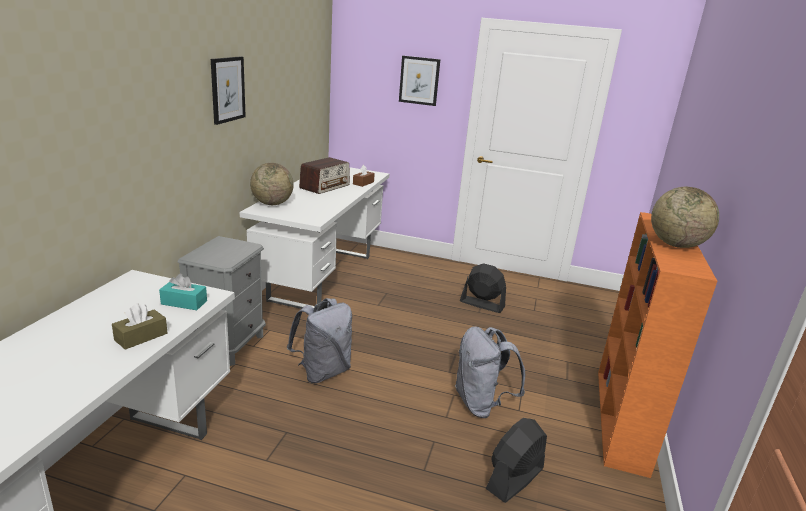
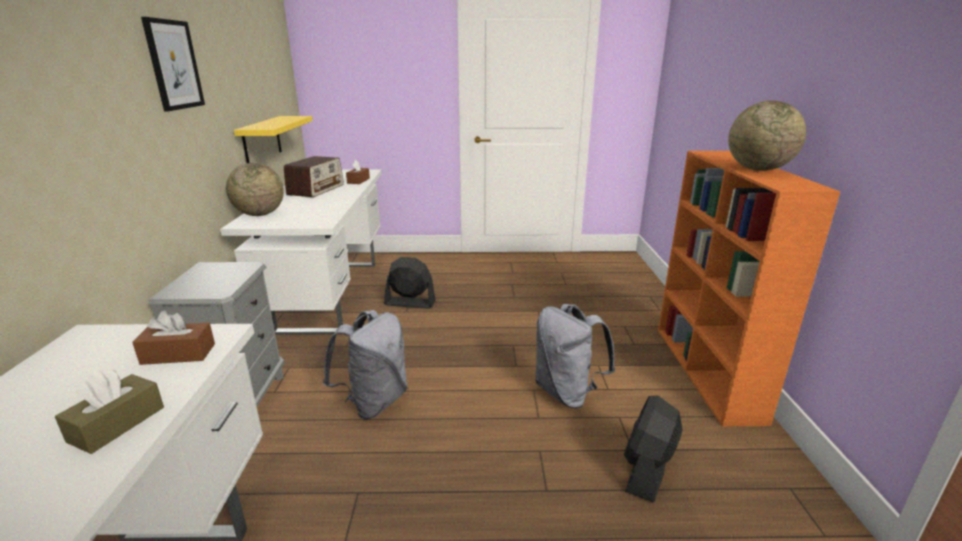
camera: 15 degrees left, 0 degrees up
(184, 302) = (178, 354): turquoise tissue box -> brown tissue box
(289, 141) = (262, 141): none -> yellow shelf
(419, 80) = (398, 61): picture -> none
(481, 304) = (513, 288): black fan -> black fan (409, 303)

